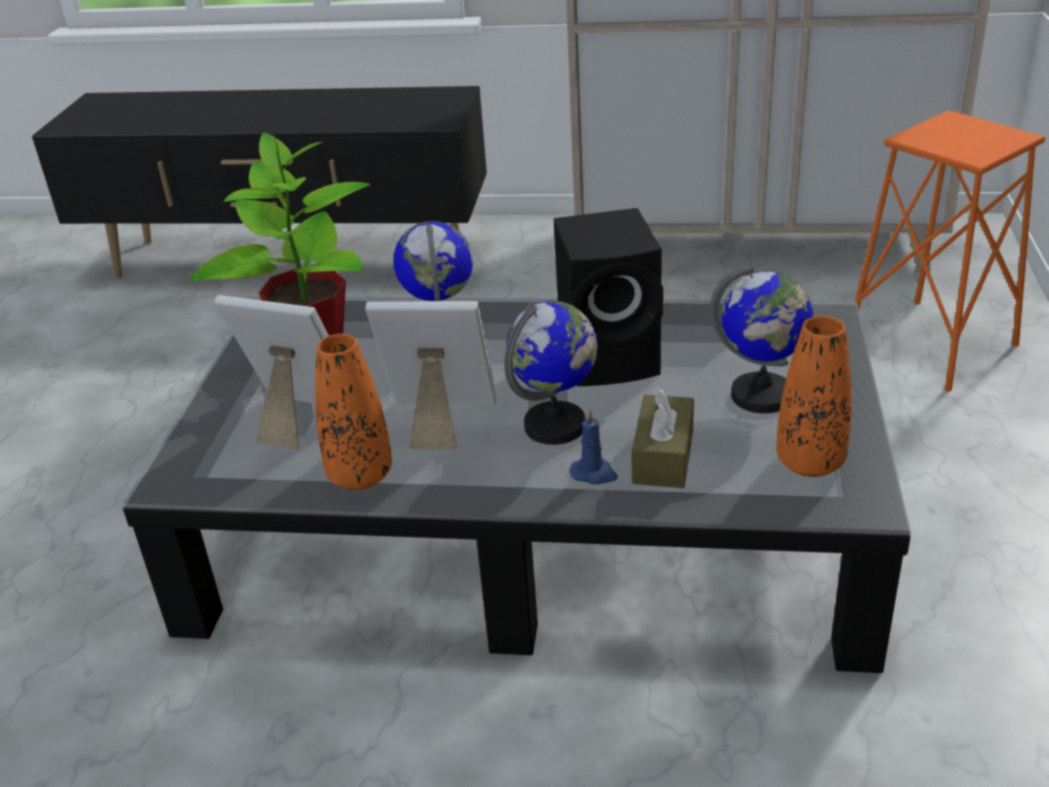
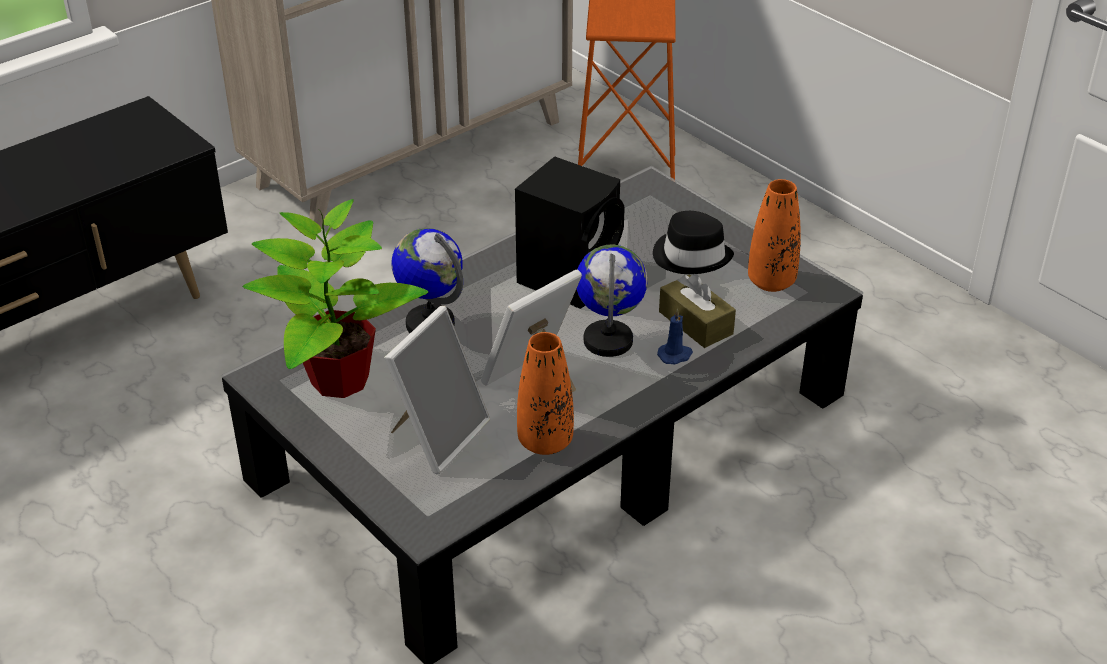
camera: 50 degrees left, 5 degrees up
(299, 419) = (437, 435): picture frame -> picture frame turned 150 degrees clockwise
(762, 396) = (691, 256): globe -> black hat

